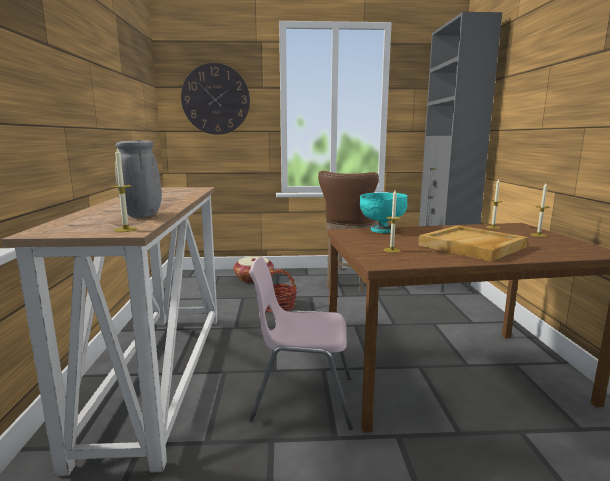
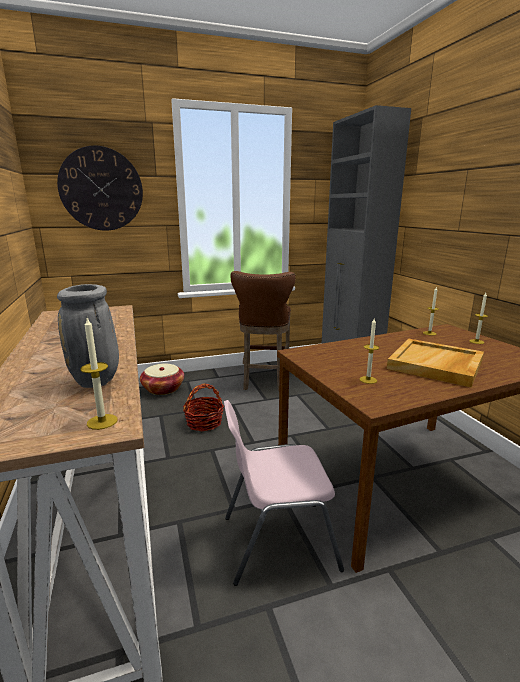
camera: 15 degrees left, 5 degrees up
(381, 230) = (333, 347): turquoise bowl -> none

